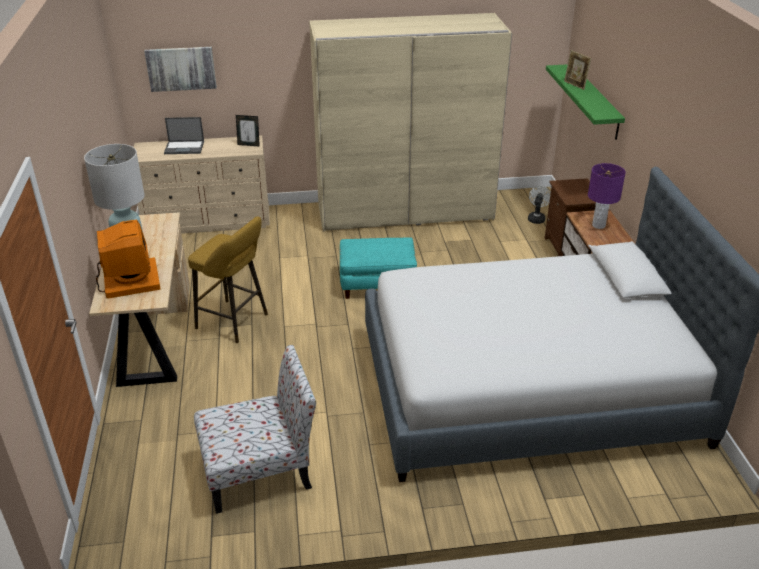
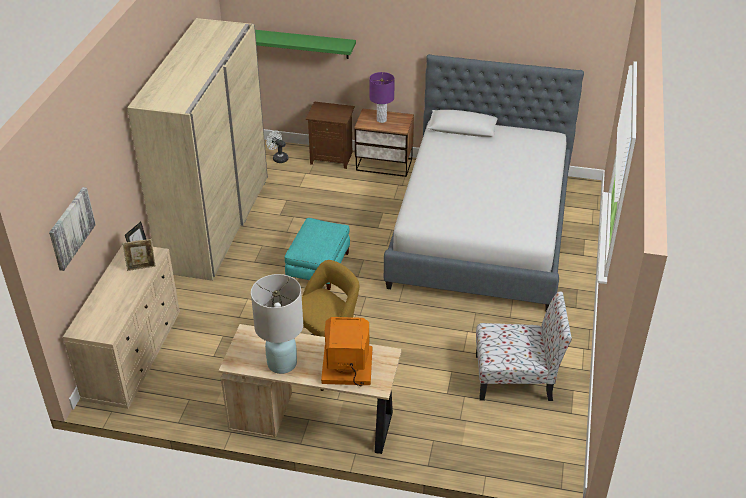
camera: 70 degrees left, 5 degrees up
(185, 147) = (109, 299): laptop -> none
(260, 470) = (516, 378): chair -> chair turned 90 degrees clockwise
(575, 85) = (282, 39): picture frame -> picture frame (141, 267)

